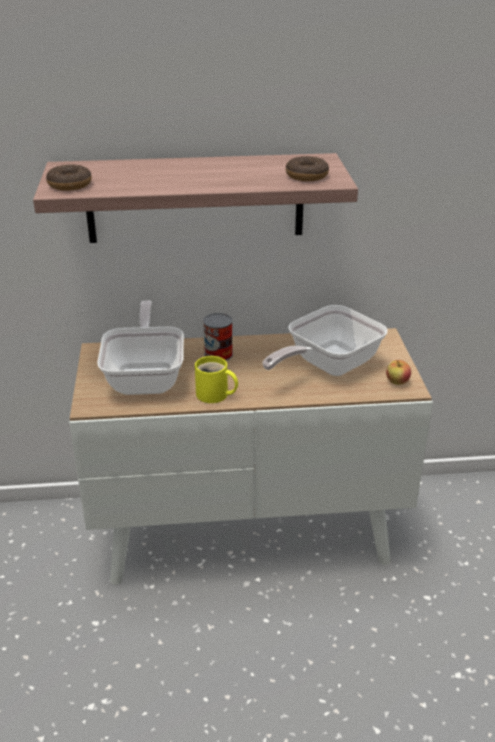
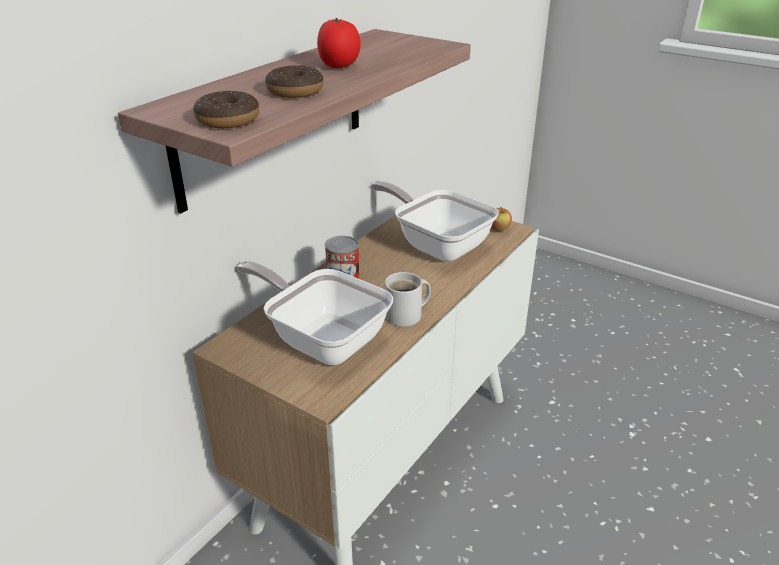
camera: 50 degrees left, 0 degrees up
(214, 395) = (407, 315): yellow mug -> white mug
(216, 174) = (339, 67): none -> tomato
(306, 176) = (411, 47): donut -> donut (295, 91)
(327, 366) = (437, 244): frying pan -> frying pan turned 135 degrees clockwise

